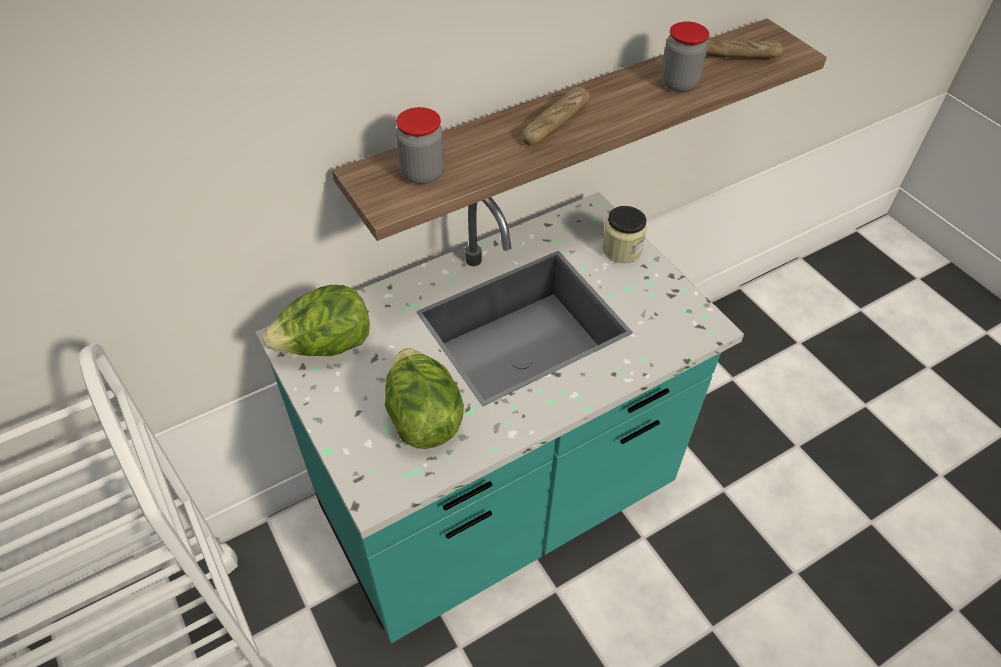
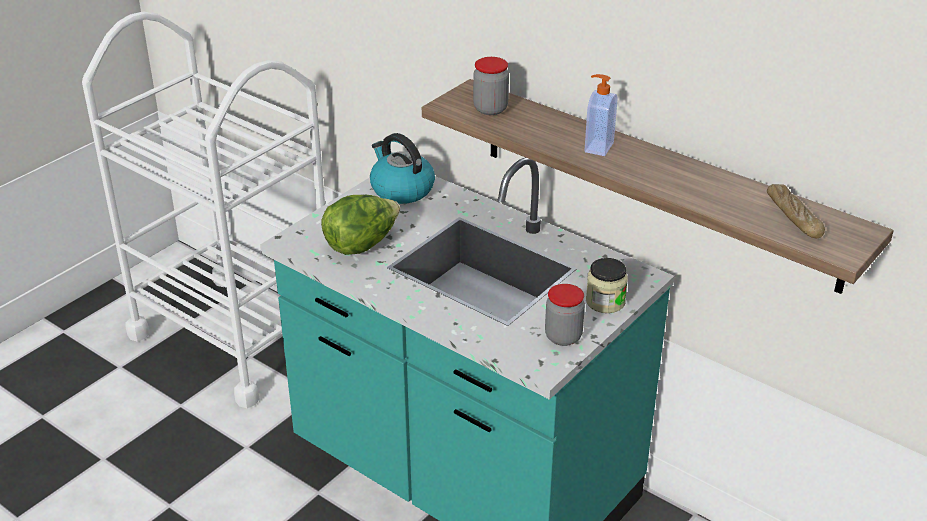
camera: 70 degrees right, 15 degrees down
(326, 346) = (401, 189): lettuce -> kettle
(556, 123) = (597, 147): bread -> soap dispenser
(678, 83) = (713, 194): jar -> jar (563, 337)

